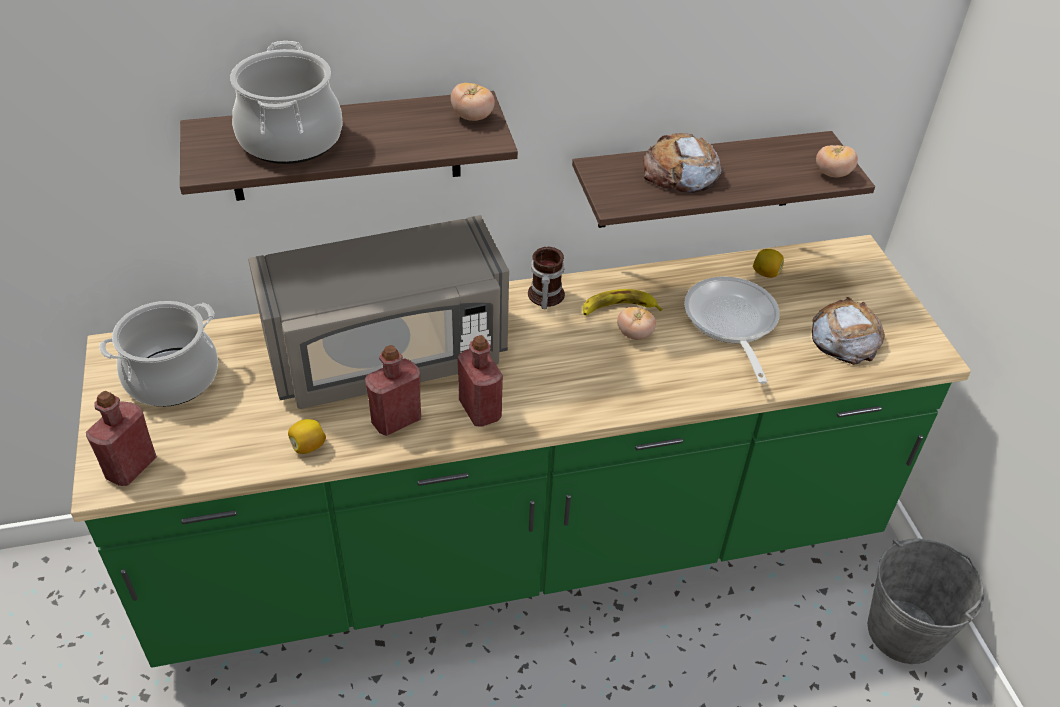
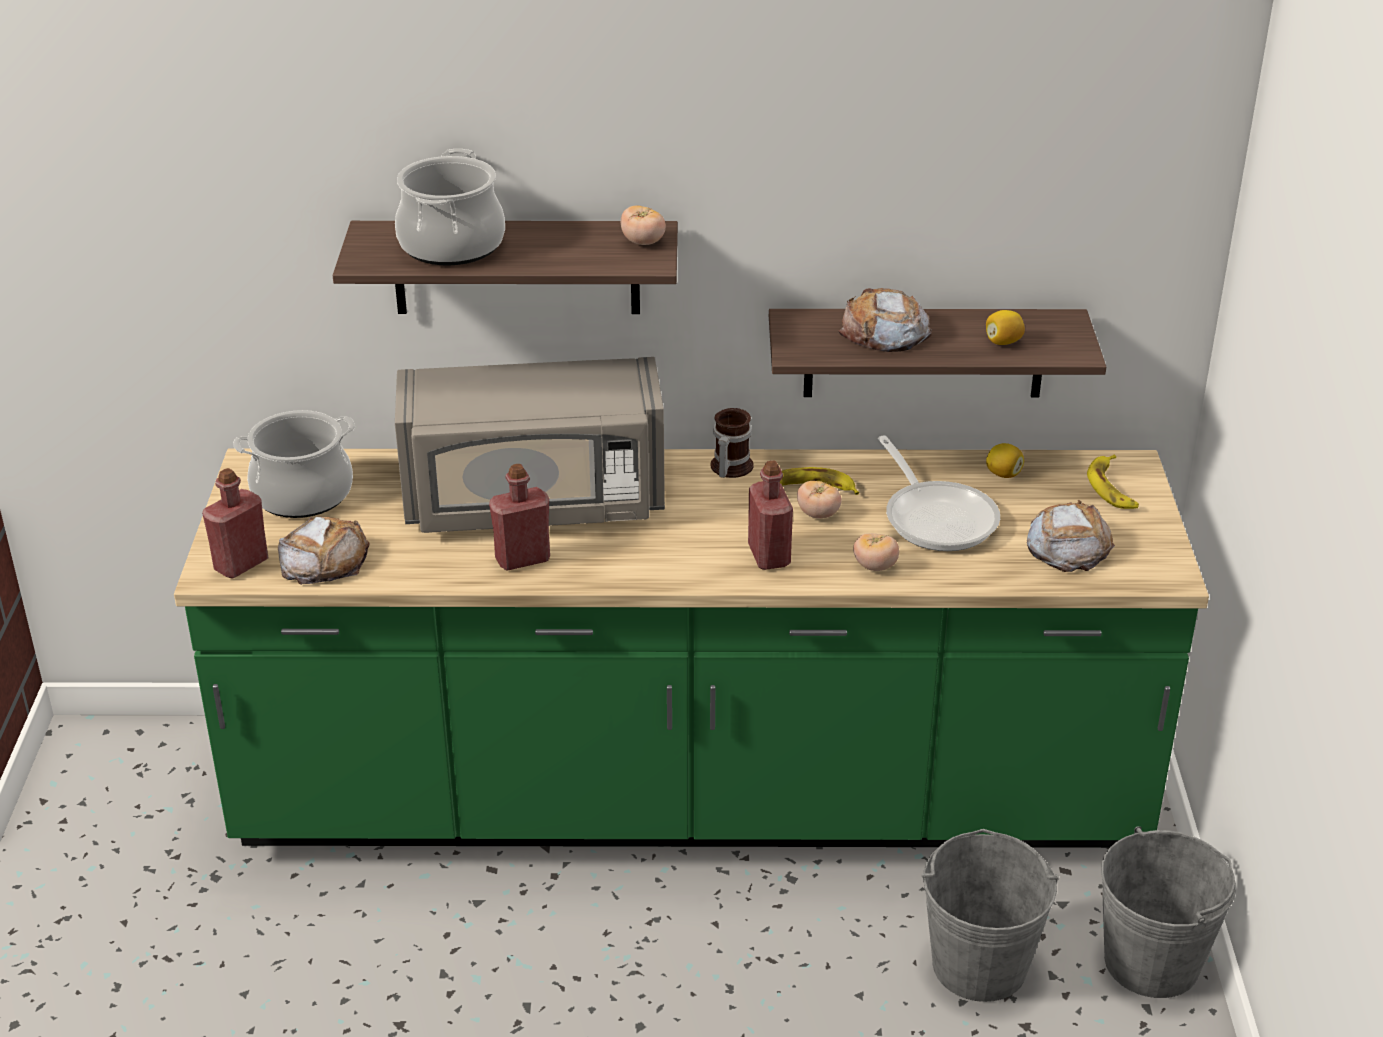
camera: 15 degrees right, 10 degrees down
(211, 449) = (324, 560): none -> bread
(308, 446) = (423, 570): lemon -> lemon (1003, 342)
(480, 410) = (615, 561): red bottle -> red bottle (769, 556)
(731, 323) = (937, 517): frying pan -> frying pan turned 150 degrees clockwise
(782, 660) = (979, 965): none -> grey bucket
(832, 174) = (1061, 350): tomato -> tomato (875, 566)
(854, 275) = (1112, 488): none -> banana

